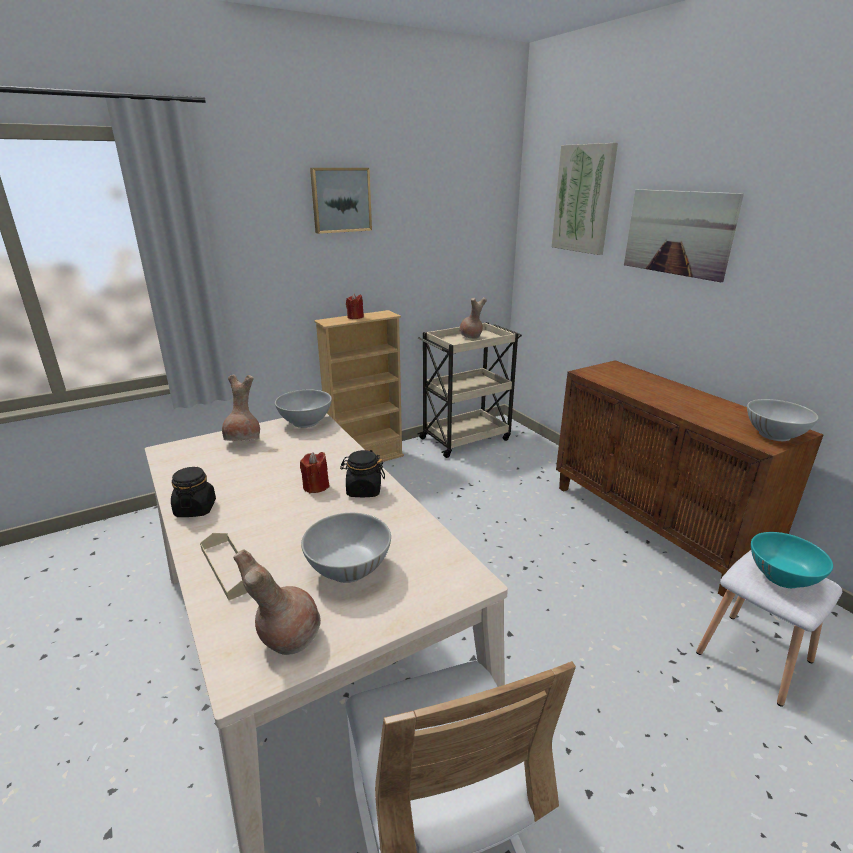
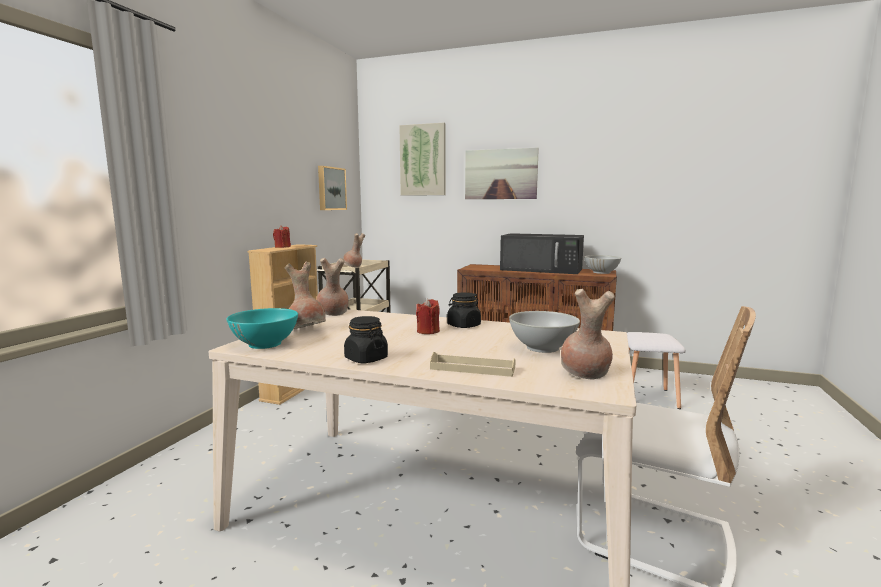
camera: 40 degrees left, 15 degrees down
(305, 422) = (332, 313): white bowl -> brown vase
(340, 200) = (260, 145): picture -> picture (331, 188)
(688, 400) = (542, 269): none -> black microwave
(782, 577) = (653, 336): turquoise bowl -> turquoise bowl (265, 344)

